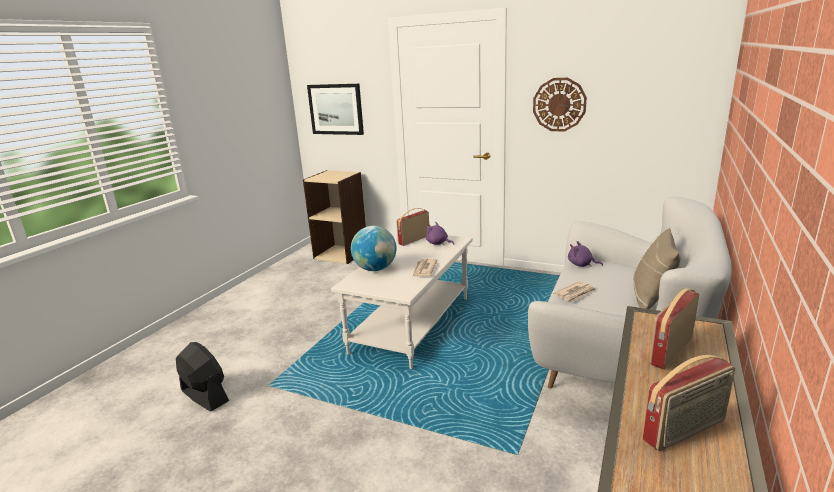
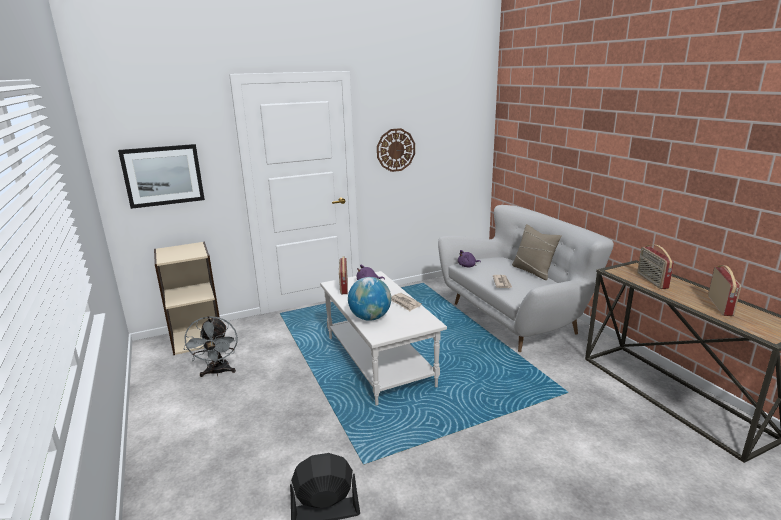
camera: 50 degrees left, 0 degrees up
(313, 280) = (218, 372): none -> grey fan

